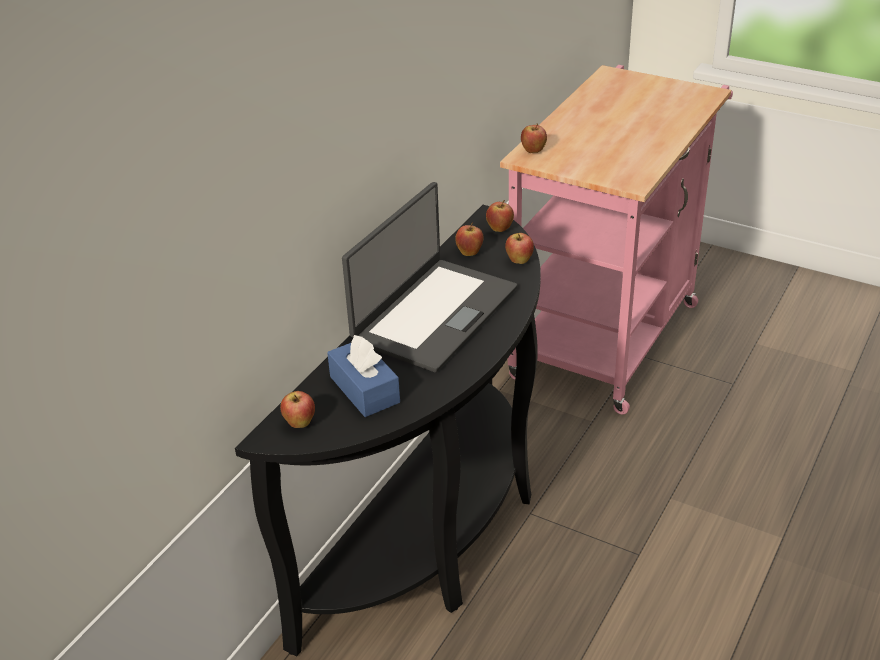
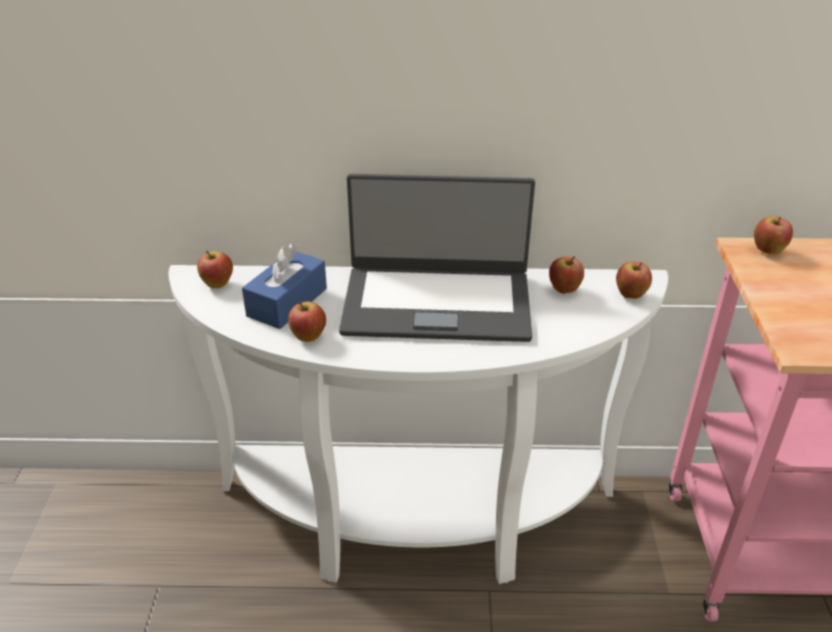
camera: 60 degrees right, 0 degrees up
(439, 532) = (416, 526): black console table -> white console table
(519, 261) = (584, 328): apple -> apple (308, 337)

